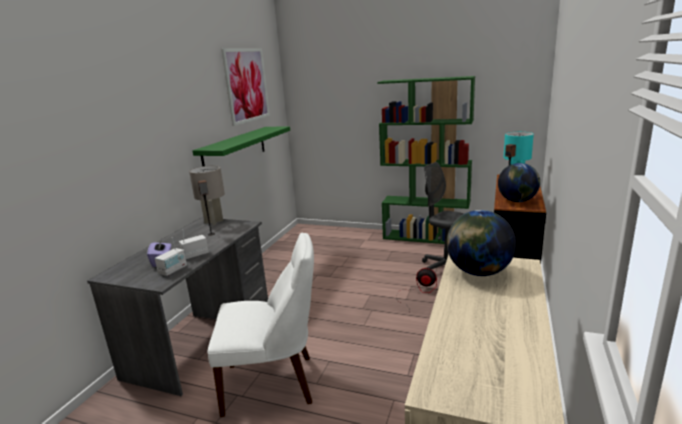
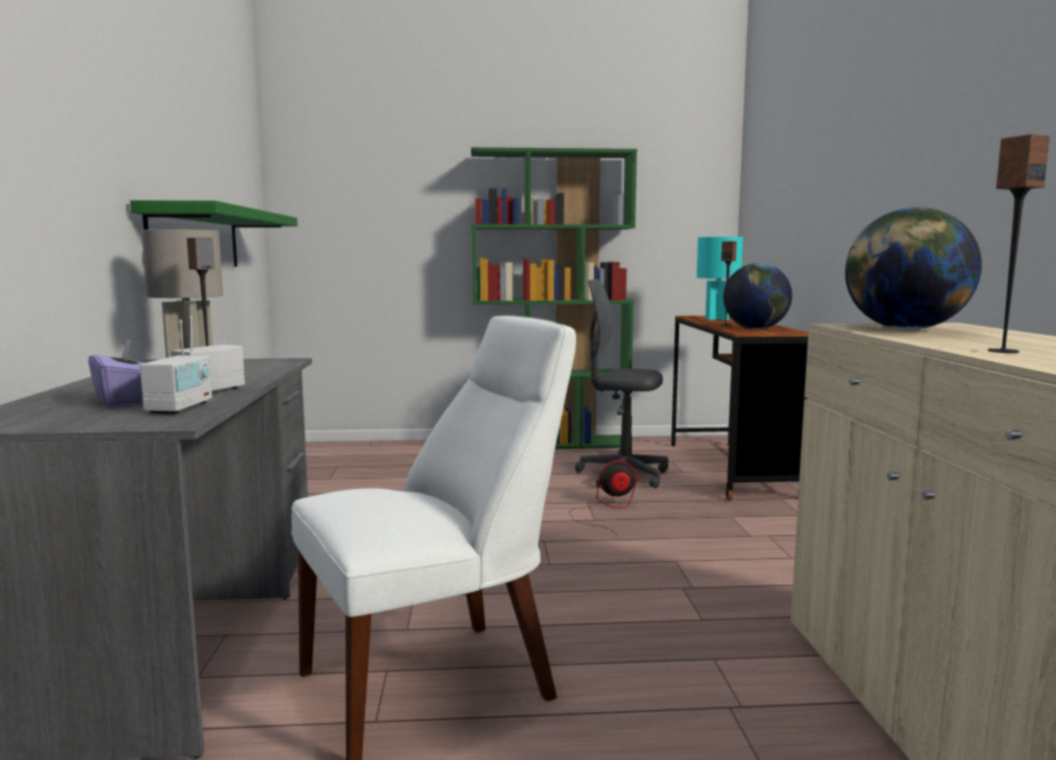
camera: 25 degrees left, 10 degrees down
(246, 85) = (215, 117): picture -> none
(456, 322) = (1002, 351): none -> speaker

